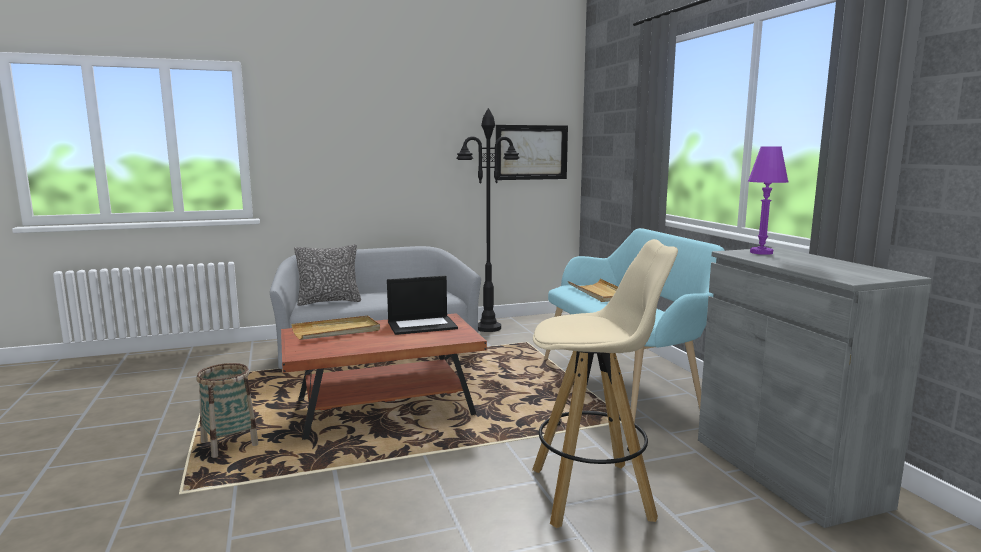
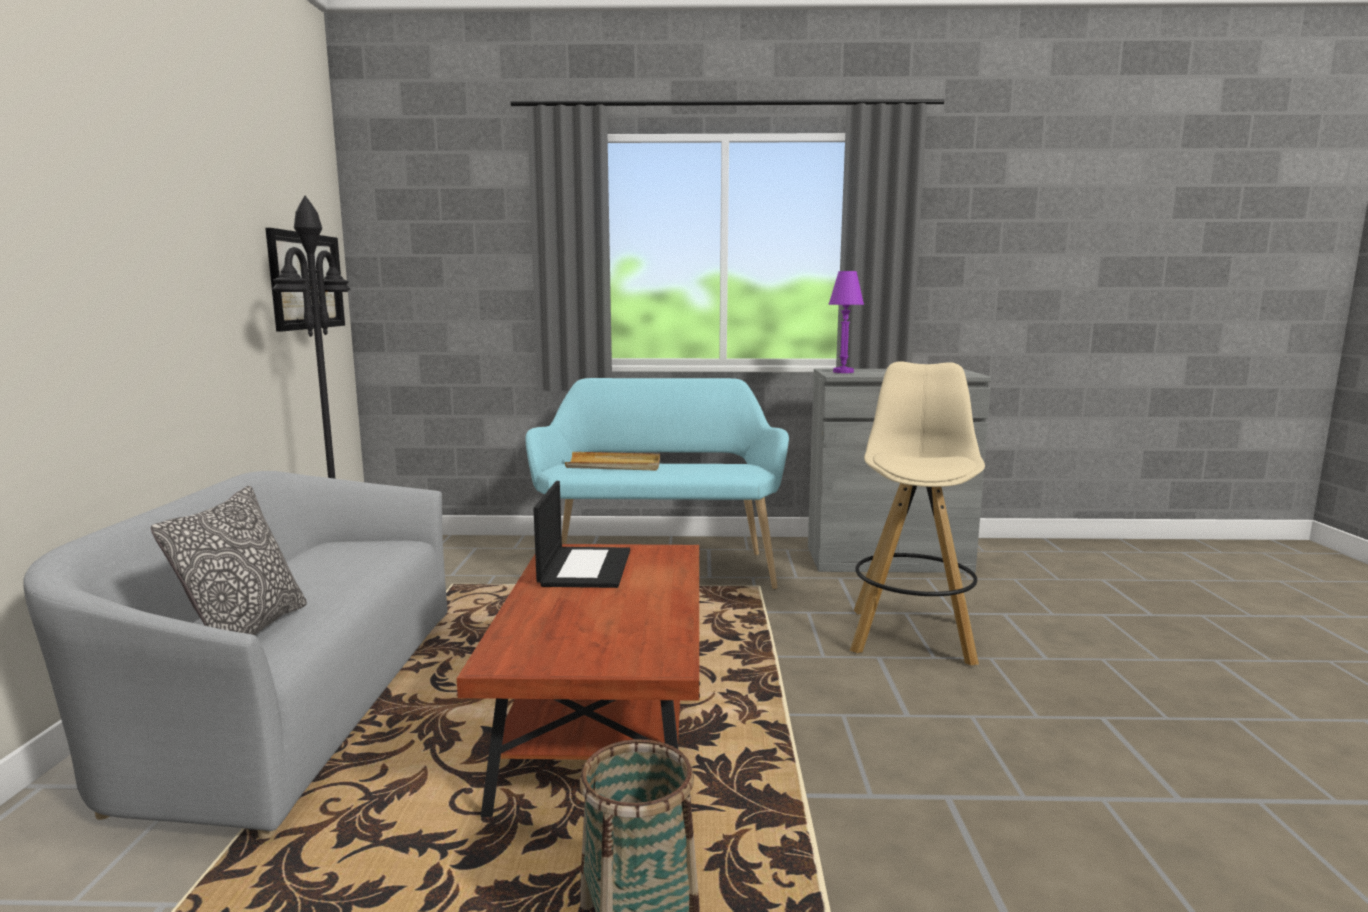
camera: 70 degrees left, 0 degrees up
(336, 331) = (544, 627): beige tray -> none

